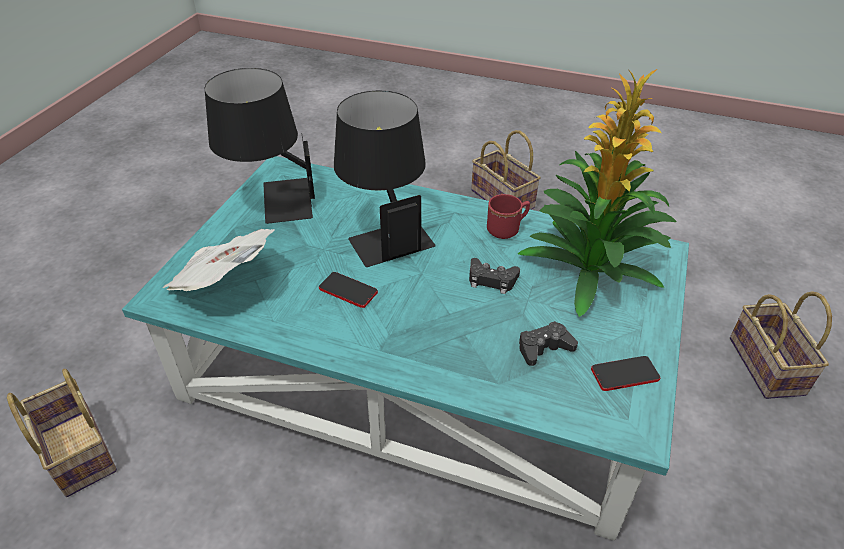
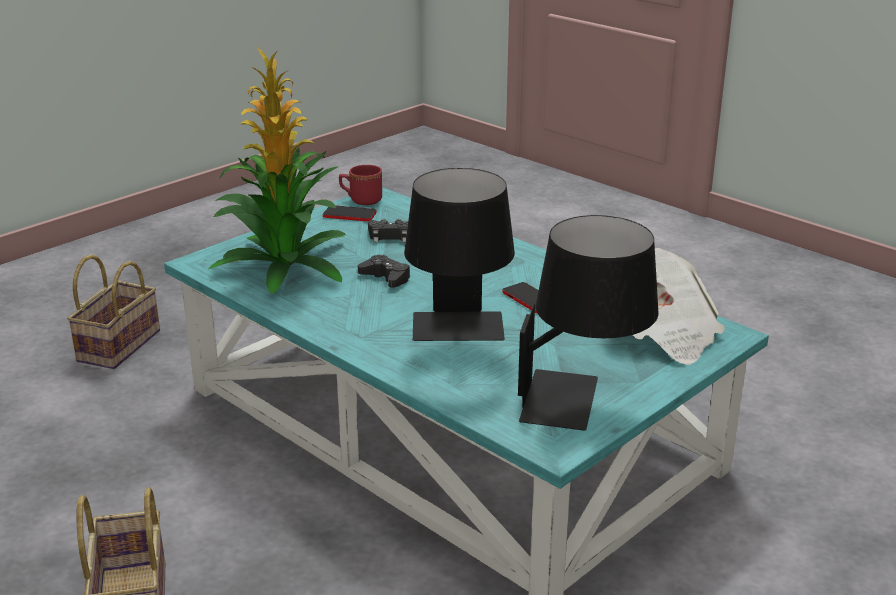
camera: 155 degrees left, 15 degrees down
(76, 451) = (835, 455): basket -> none
(507, 229) = (322, 309): red mug -> red mug (361, 200)

